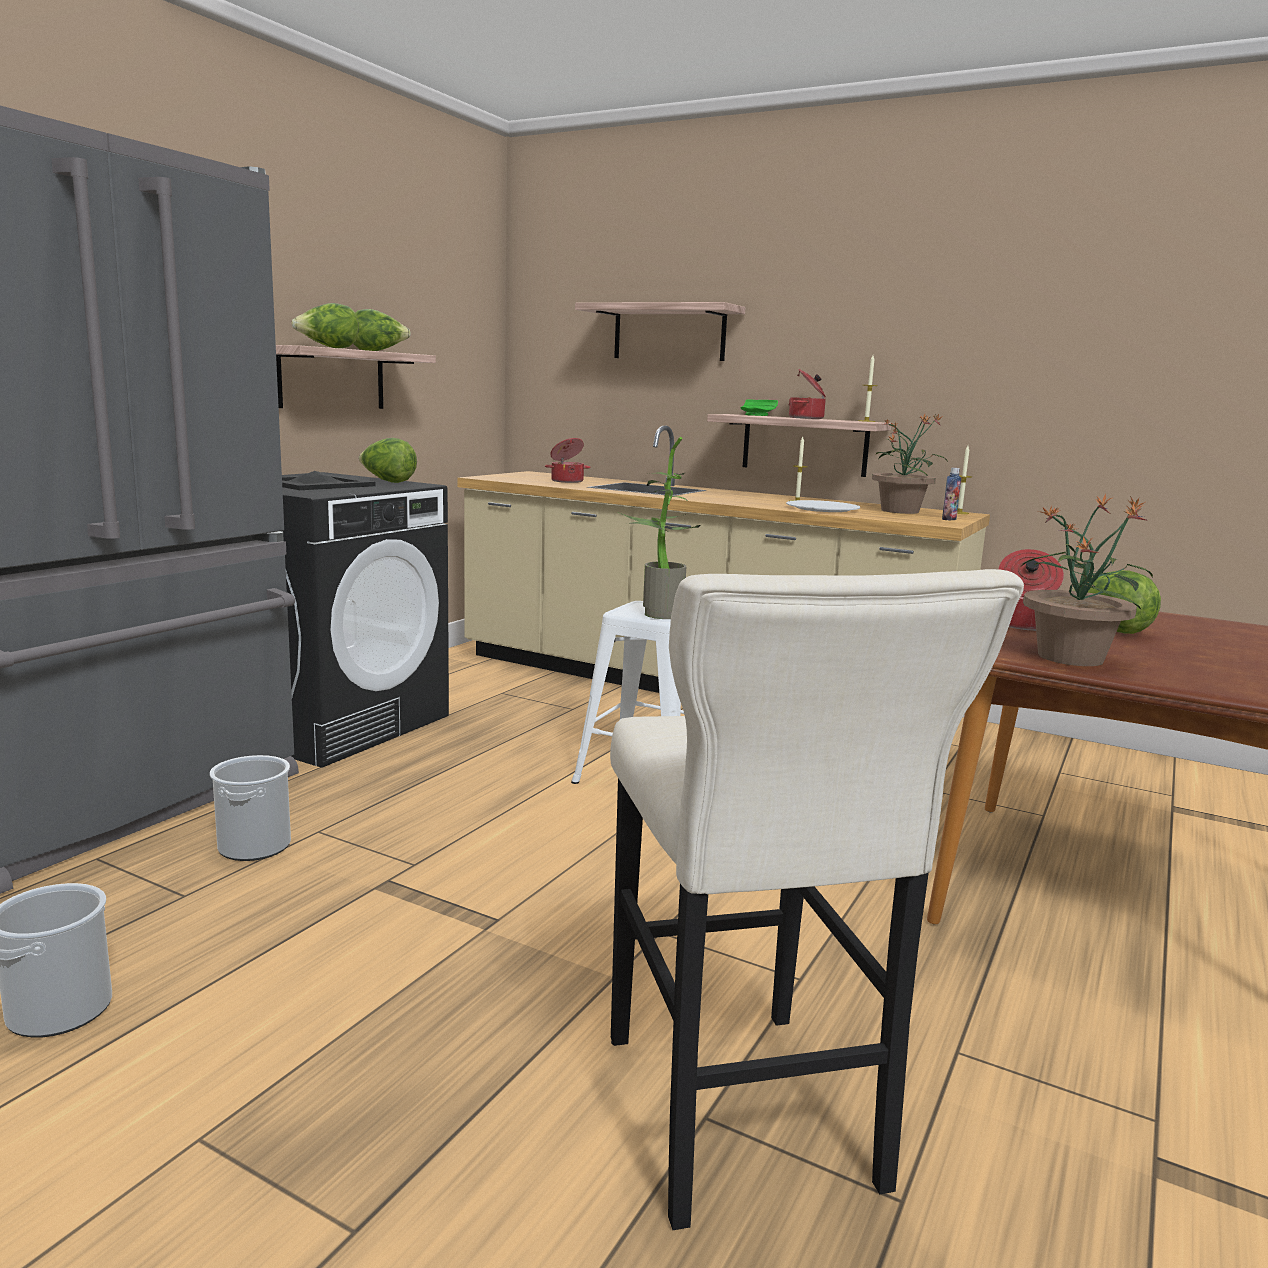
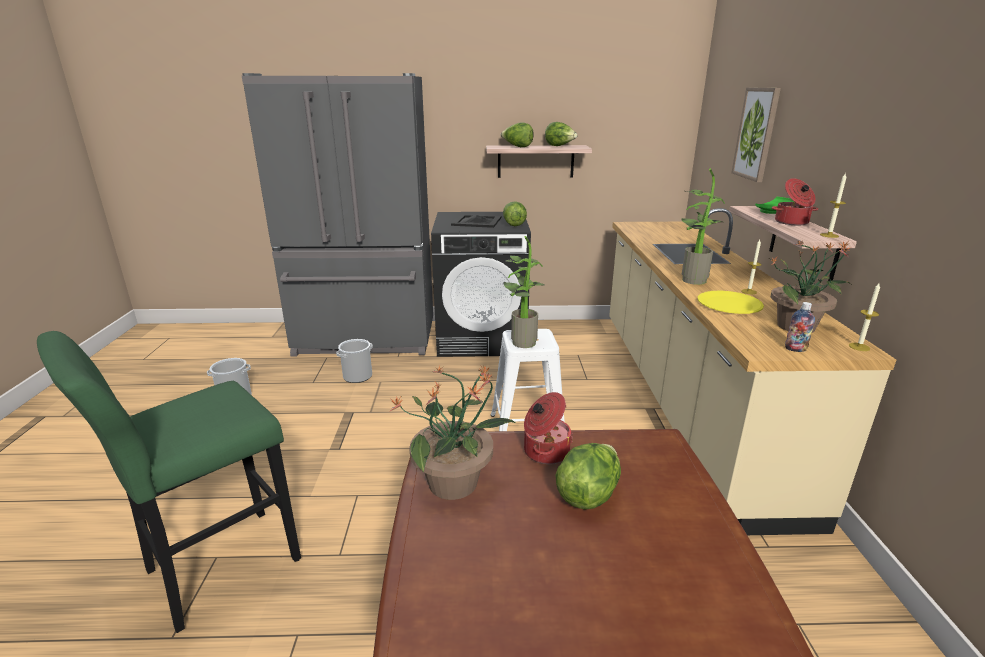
camera: 60 degrees right, 10 degrees up
(567, 481) = (665, 236): cooking pot -> none
(669, 333) = (756, 134): shelf -> picture
(733, 501) = (691, 279): none -> potted plant
(743, 1122) = (215, 569): beige stool -> green stool
(822, 508) = (729, 304): white plate -> yellow plate

